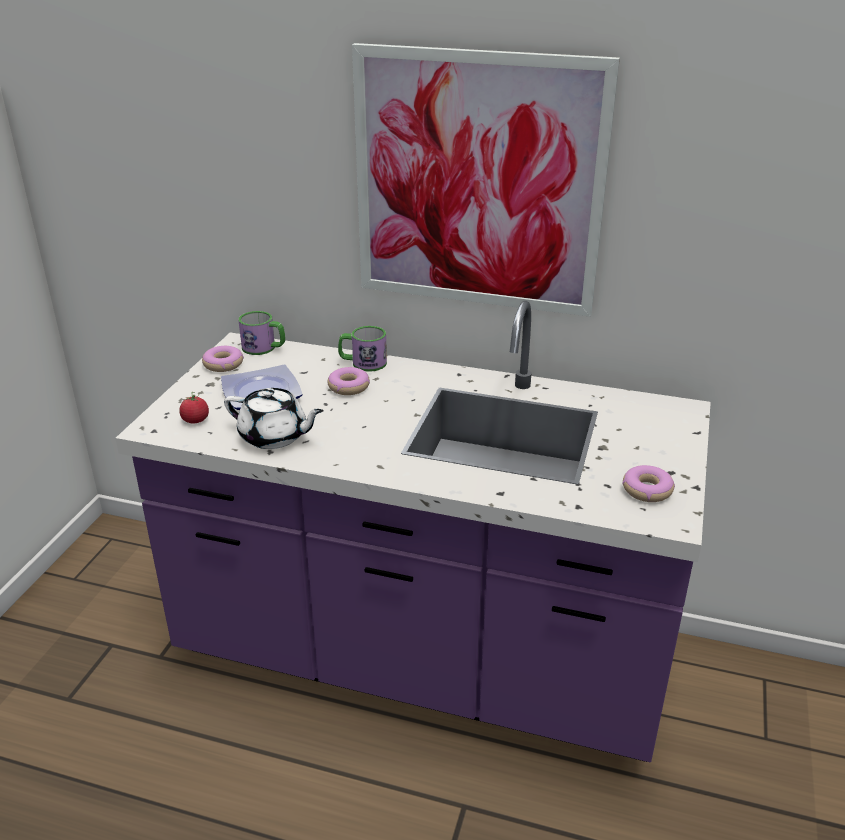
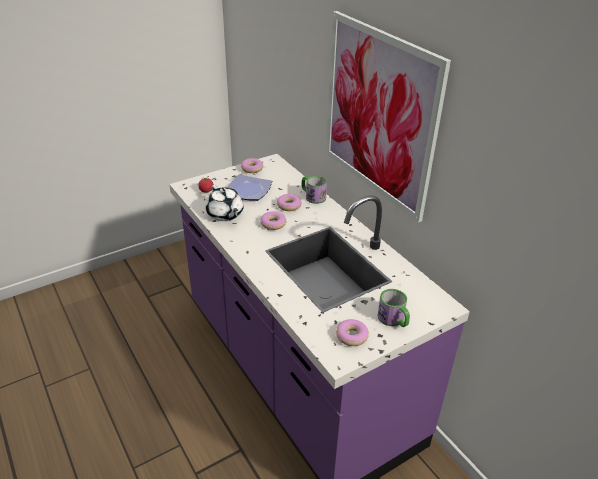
camera: 40 degrees right, 5 degrees up
(264, 348) = (280, 168): mug -> mug (393, 320)
(362, 417) = (273, 224): none -> donut

